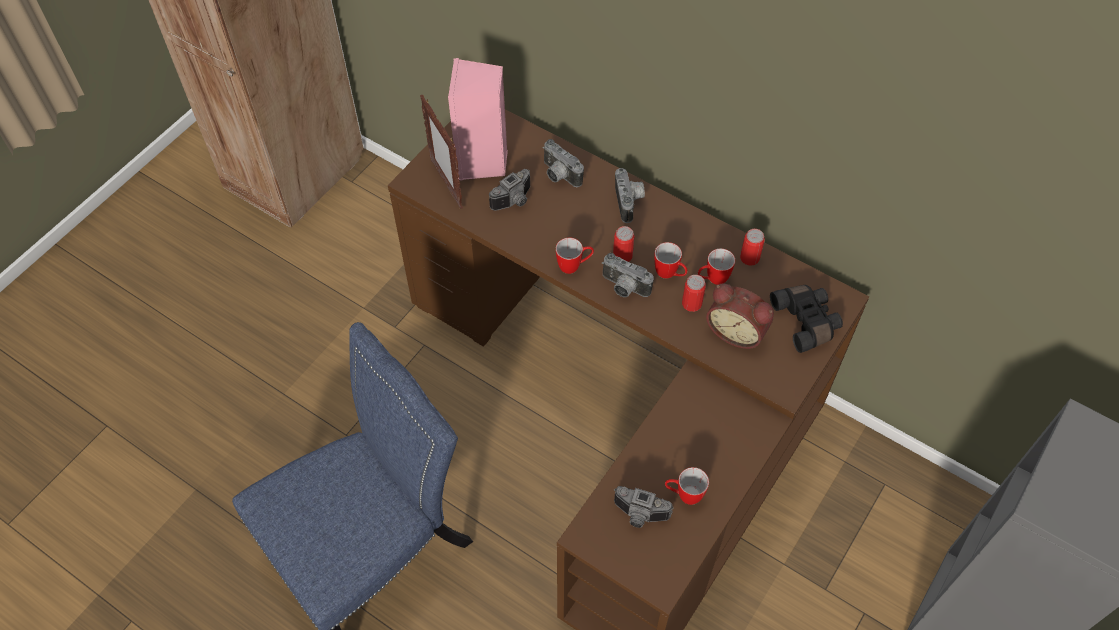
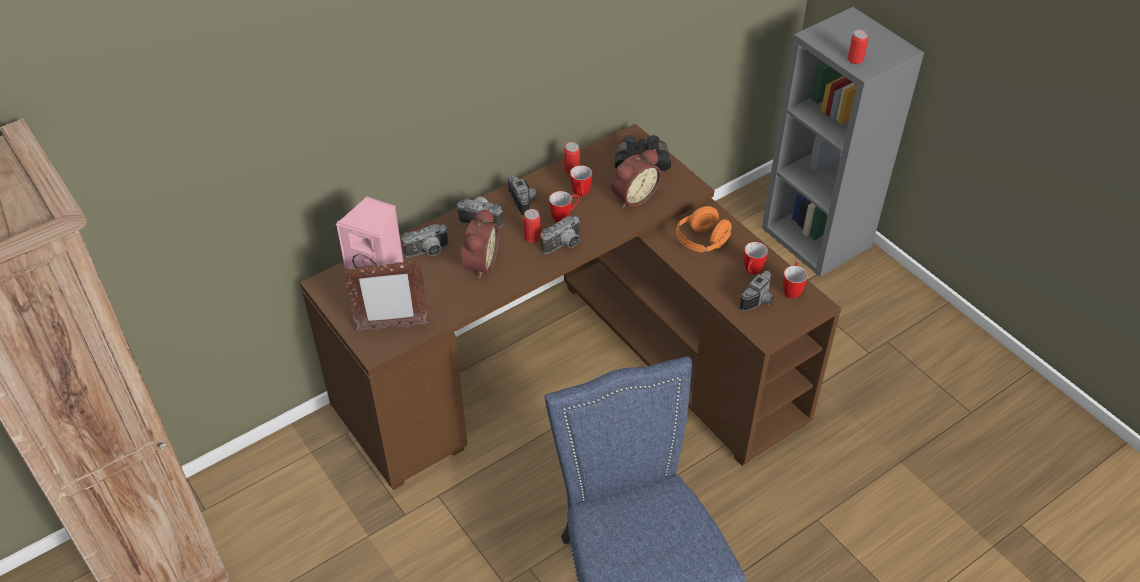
camera: 70 degrees left, 10 degrees down
(515, 201) = (439, 287): camera -> camera (524, 201)
(563, 222) = (479, 263): none -> alarm clock
(574, 266) = (527, 268): mug -> mug (792, 289)
(691, 303) = (597, 212): can -> can (855, 59)
(709, 428) = (701, 242): none -> orange headphones

